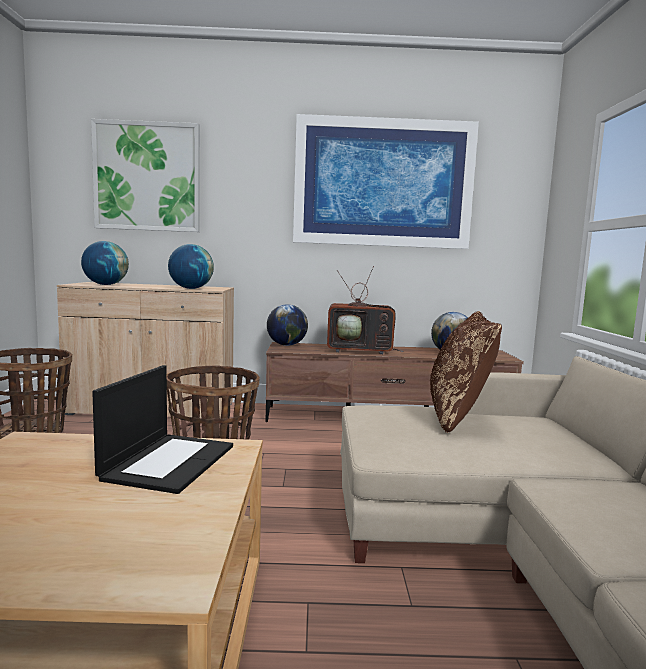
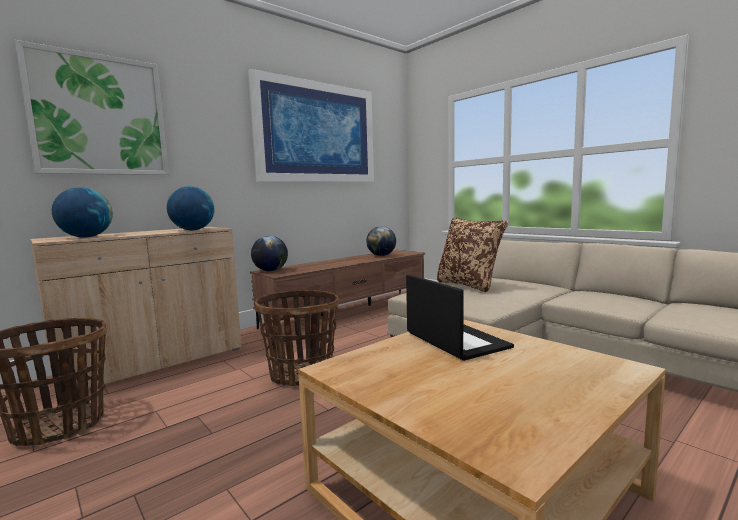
camera: 40 degrees left, 0 degrees up
(361, 350) = (330, 264): television -> none

